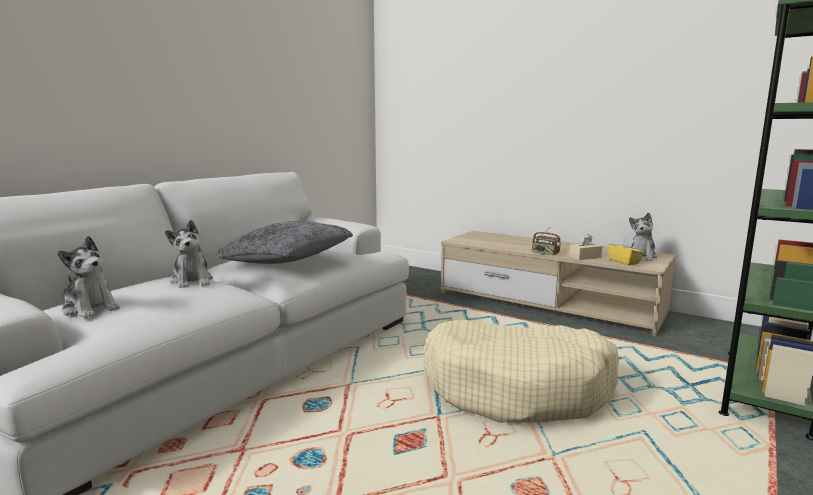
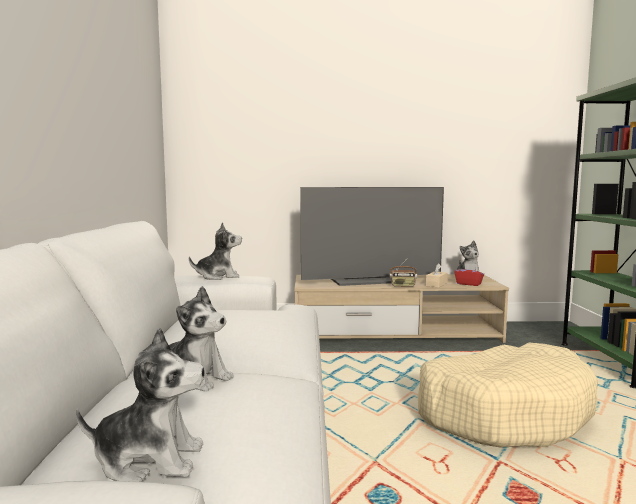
camera: 35 degrees left, 5 degrees down
(287, 261) = (247, 330): grey pillow -> none
(336, 221) = (218, 277): none -> plush toy
(526, 244) = (370, 280): none -> television
(624, 262) = (469, 284): yellow tissue box -> red tissue box

